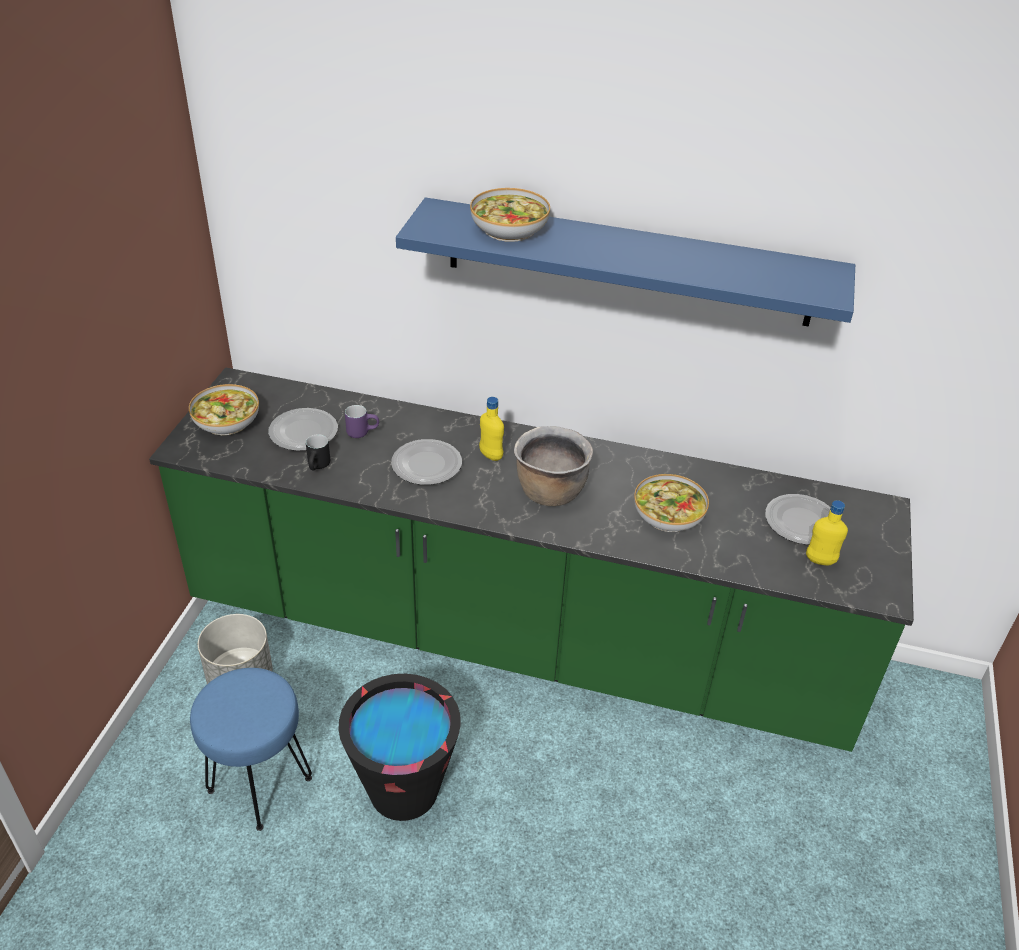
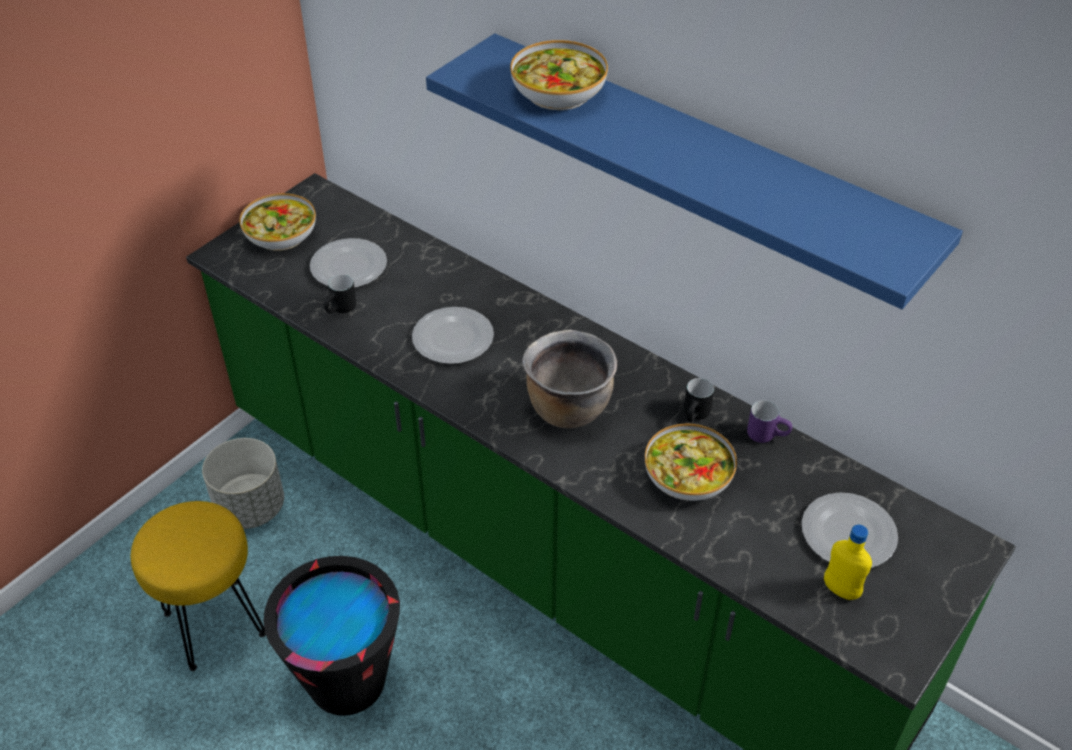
camera: 25 degrees right, 5 degrees up
(258, 784) = (213, 623): blue stool -> yellow stool
(362, 432) = (409, 282): purple mug -> purple mug (767, 434)
(491, 455) = (528, 346): yellow bottle -> none
(648, 472) = (696, 416): none -> black mug

